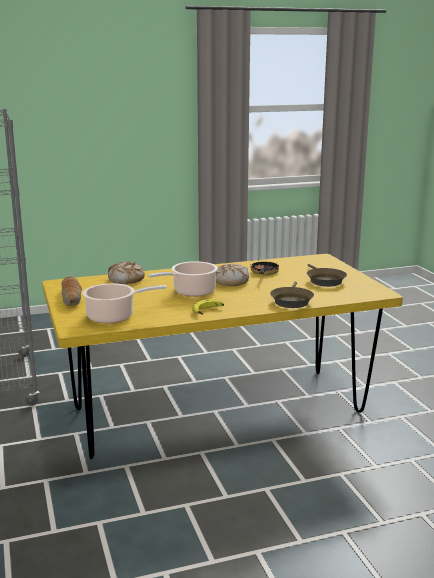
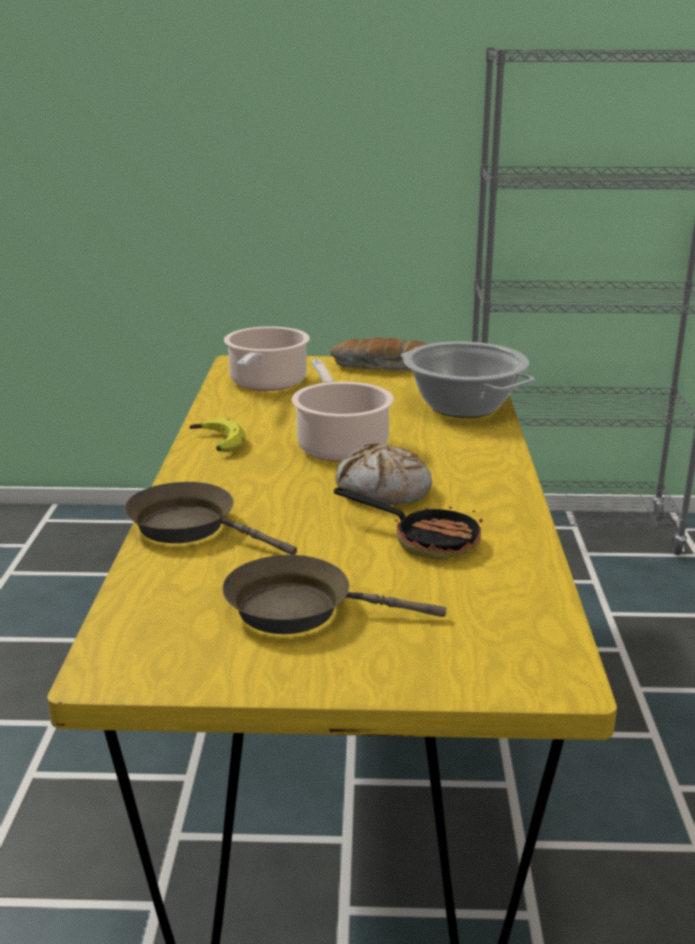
camera: 110 degrees right, 5 degrees up
(126, 279) = (462, 406): bread -> cooking pot

